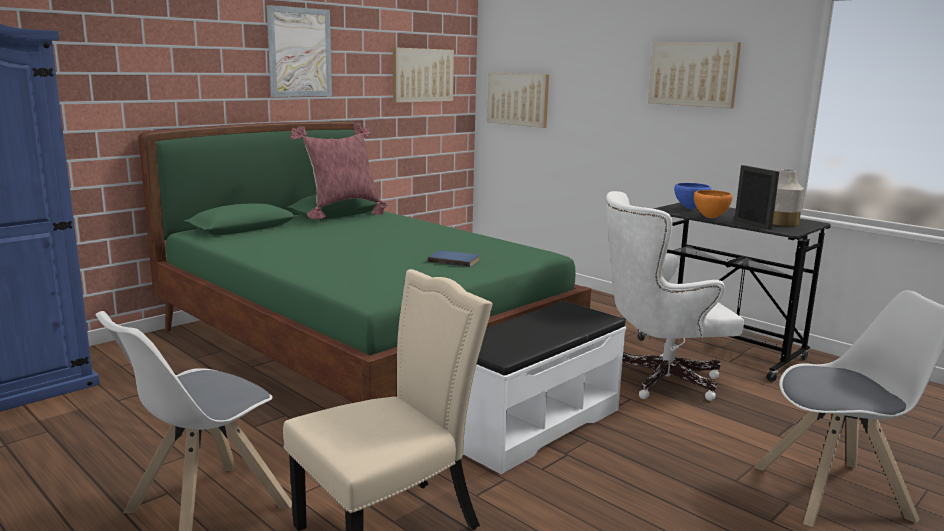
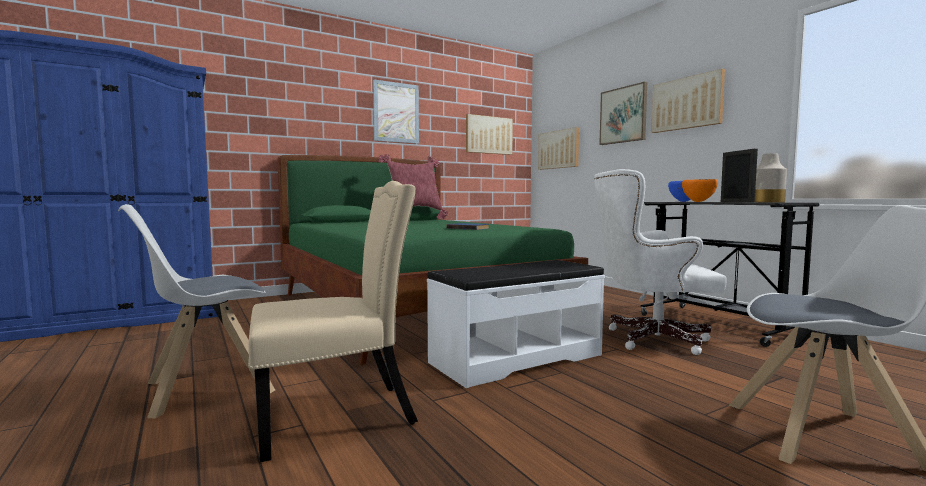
camera: 15 degrees right, 10 degrees down
(611, 71) = (623, 115): none -> picture

